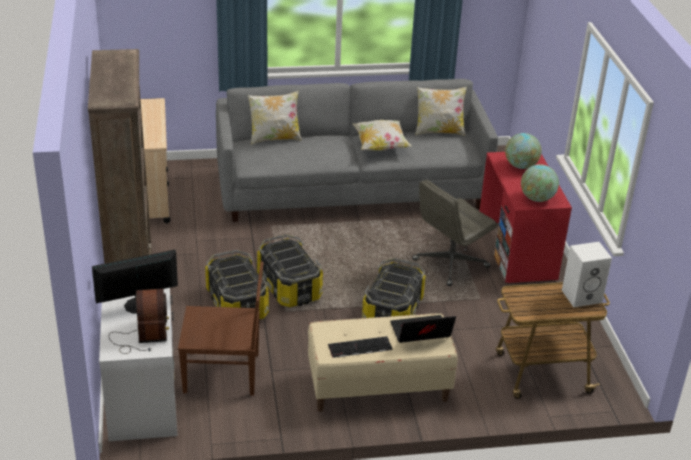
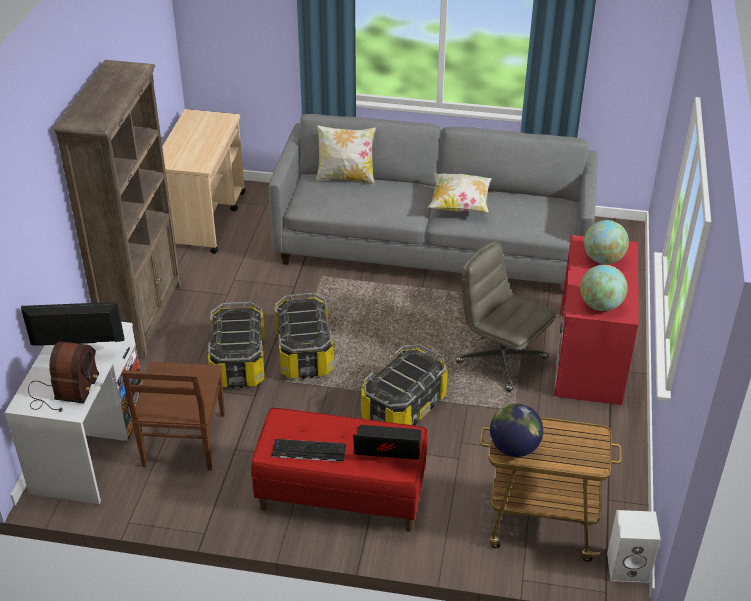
camera: 20 degrees right, 5 degrees up
(224, 373) = (183, 441): brown chair -> brown chair turned 75 degrees clockwise
(378, 387) = (341, 496): beige bench -> red bench
(439, 131) = (539, 197): pillow -> none
(450, 264) = (500, 360): grey office chair -> grey office chair turned 60 degrees clockwise
(528, 308) = (514, 447): none -> globe
(582, 296) = (590, 444): white speaker -> white speaker (629, 567)

